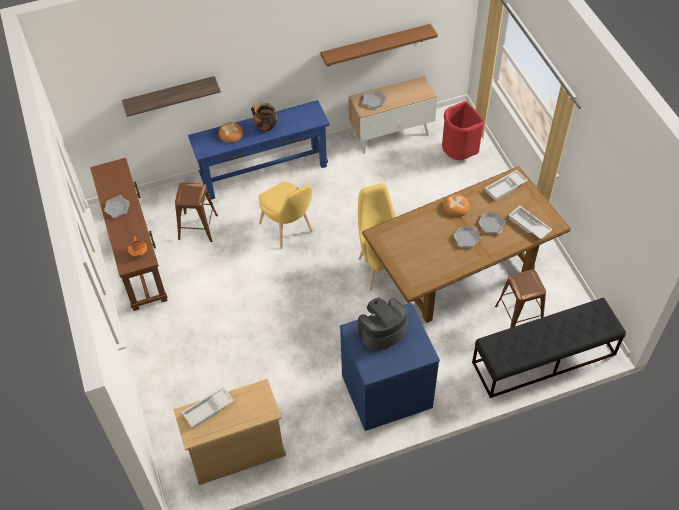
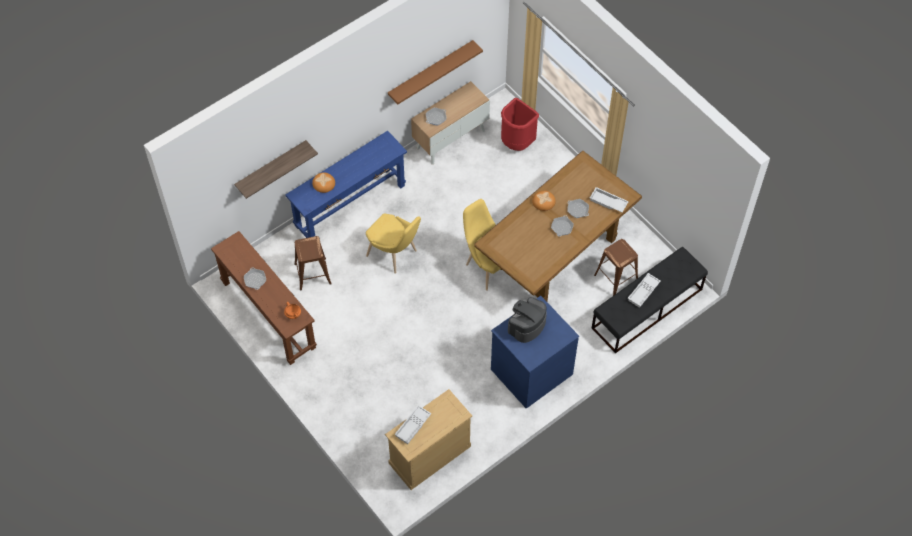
camera: 20 degrees left, 5 degrees up
(265, 127) = (352, 169): cooking pot -> none
(505, 188) = (578, 173): white tray -> white tray (643, 292)

